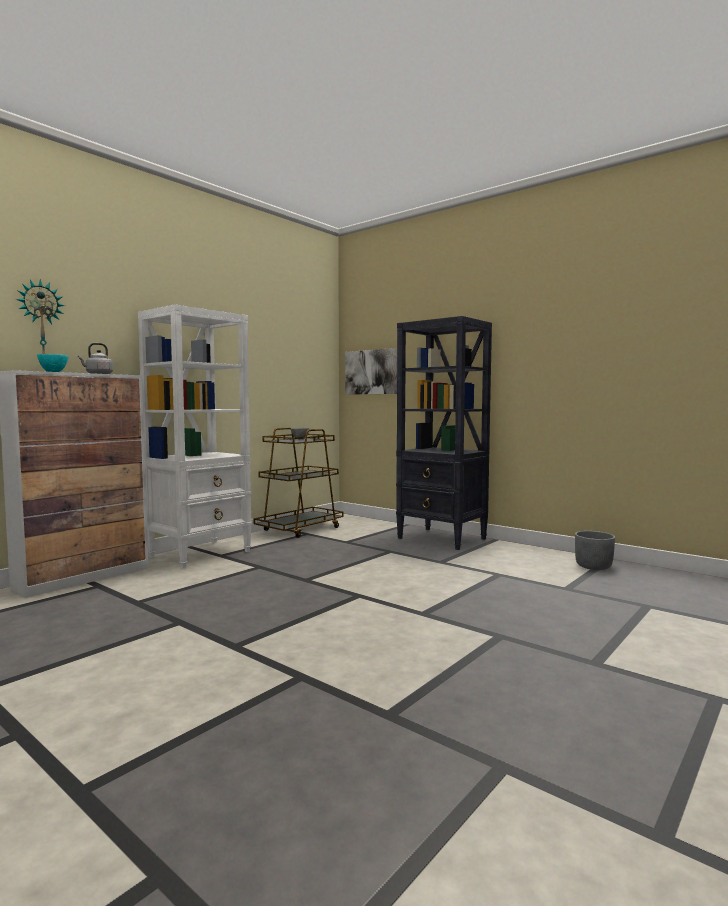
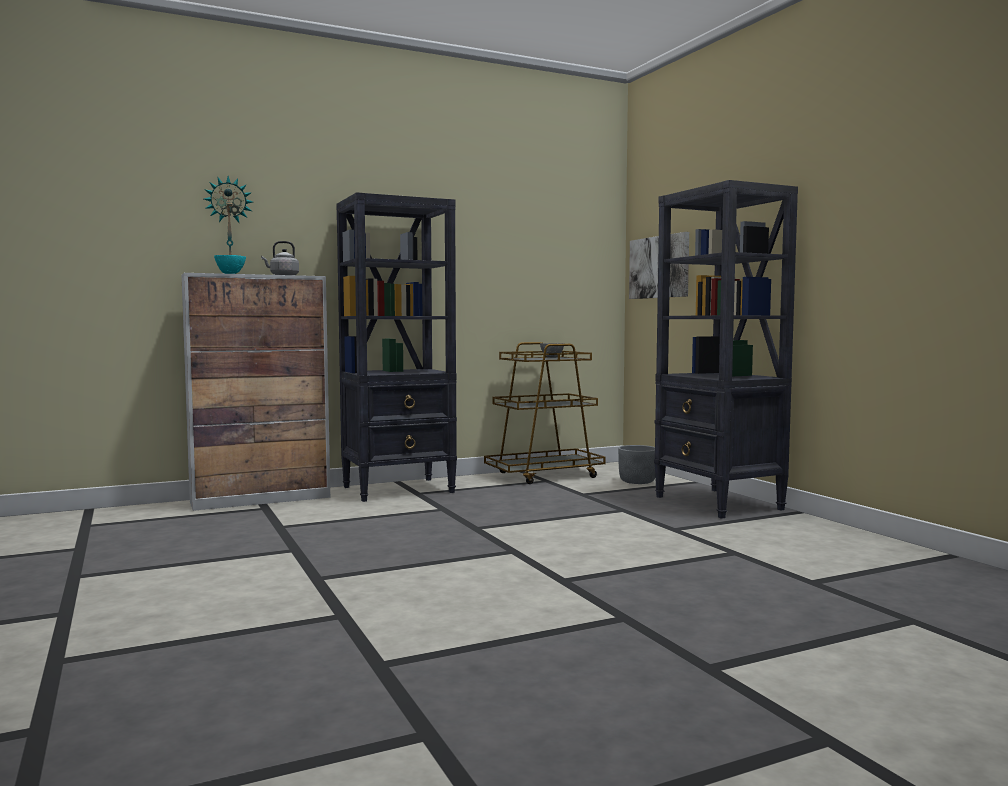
camera: 25 degrees right, 0 degrees up
(201, 554) = (399, 489): white bookcase -> black bookcase
(593, 566) = (905, 562): grey planter -> grey planter (637, 481)

